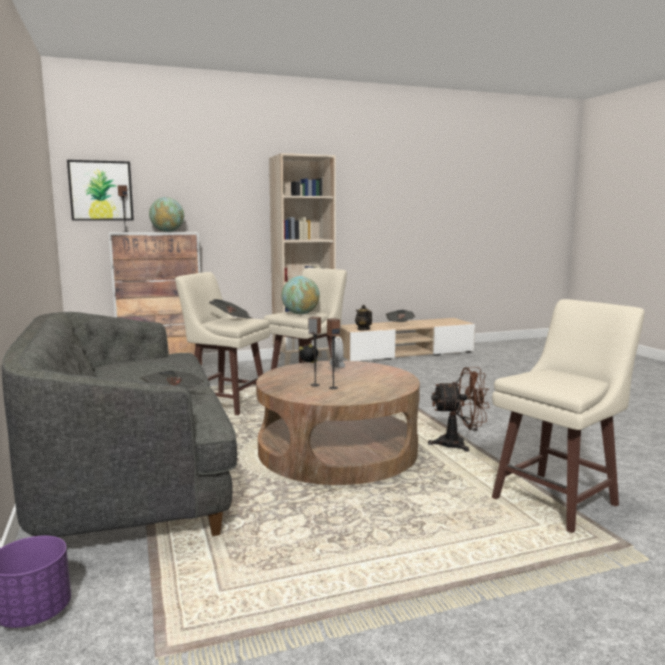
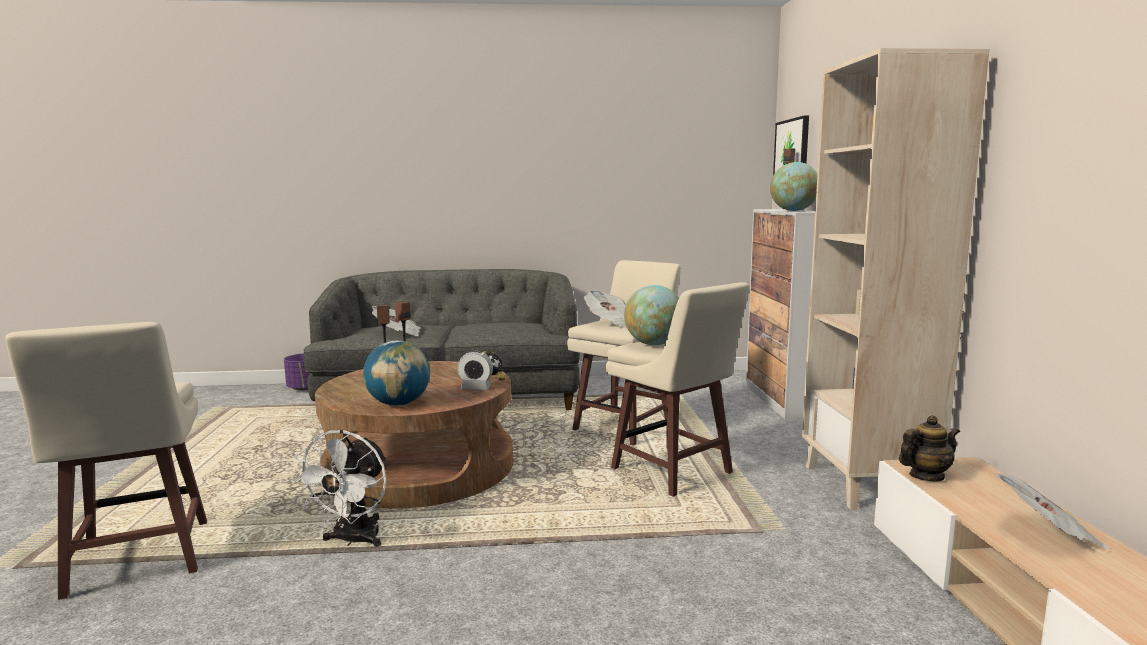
camera: 105 degrees right, 0 degrees up
(389, 375) = (399, 404): none -> globe
(459, 444) = (354, 541): brown fan -> white fan

